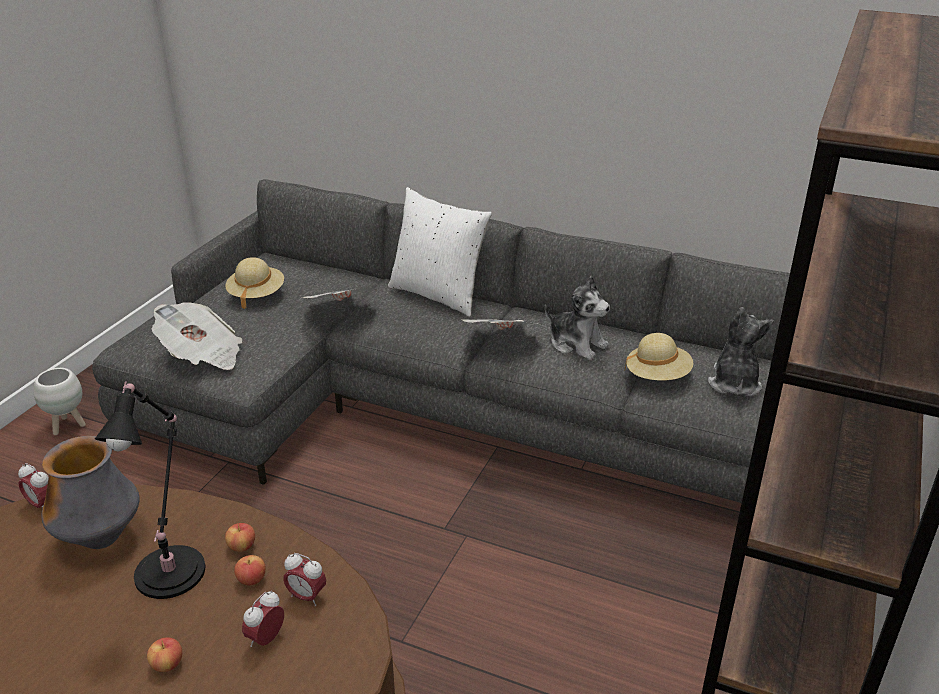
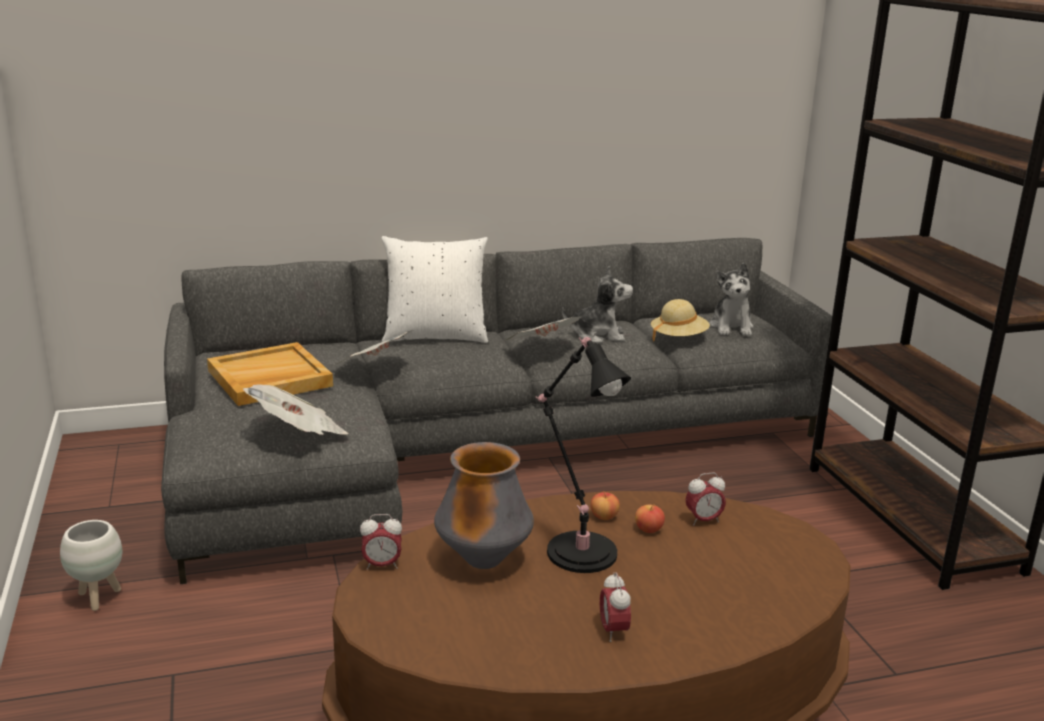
camera: 40 degrees left, 10 degrees down
(167, 664) = (686, 596): apple -> none
(256, 294) = (269, 379): beige hat -> beige tray
(266, 639) = (722, 552): alarm clock -> alarm clock (613, 631)
(734, 383) = (731, 327): plush toy -> plush toy turned 150 degrees counterclockwise

